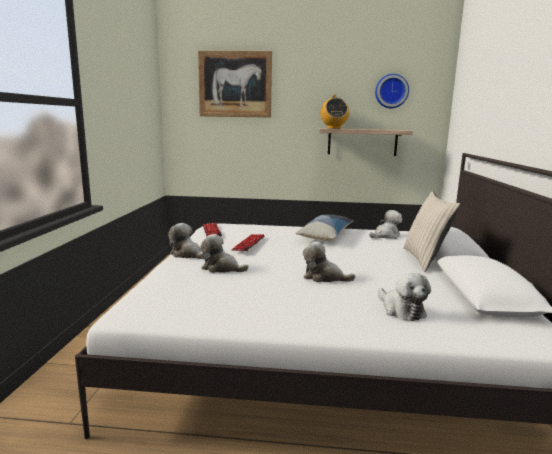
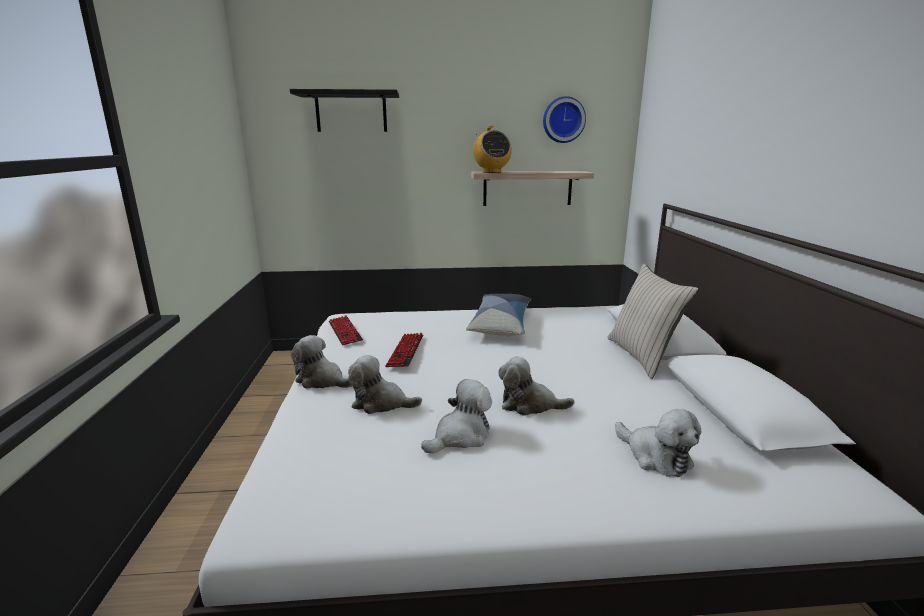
camera: 10 degrees left, 5 degrees up
(235, 84) = (351, 112): picture -> black shelf
(386, 236) = (576, 318): plush toy -> plush toy (460, 436)

